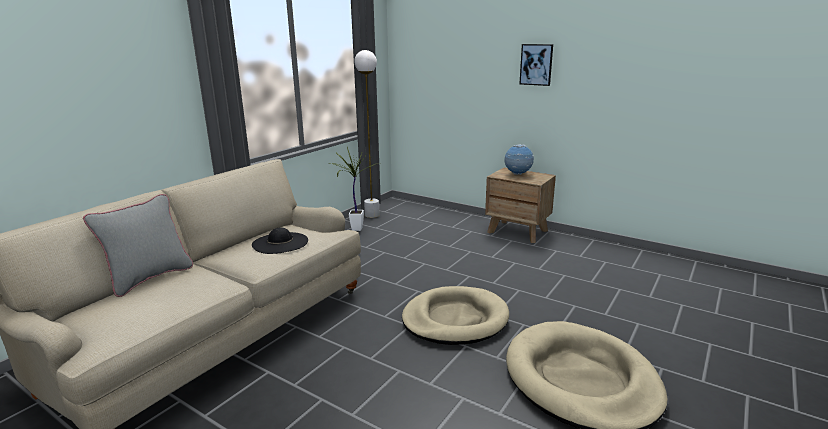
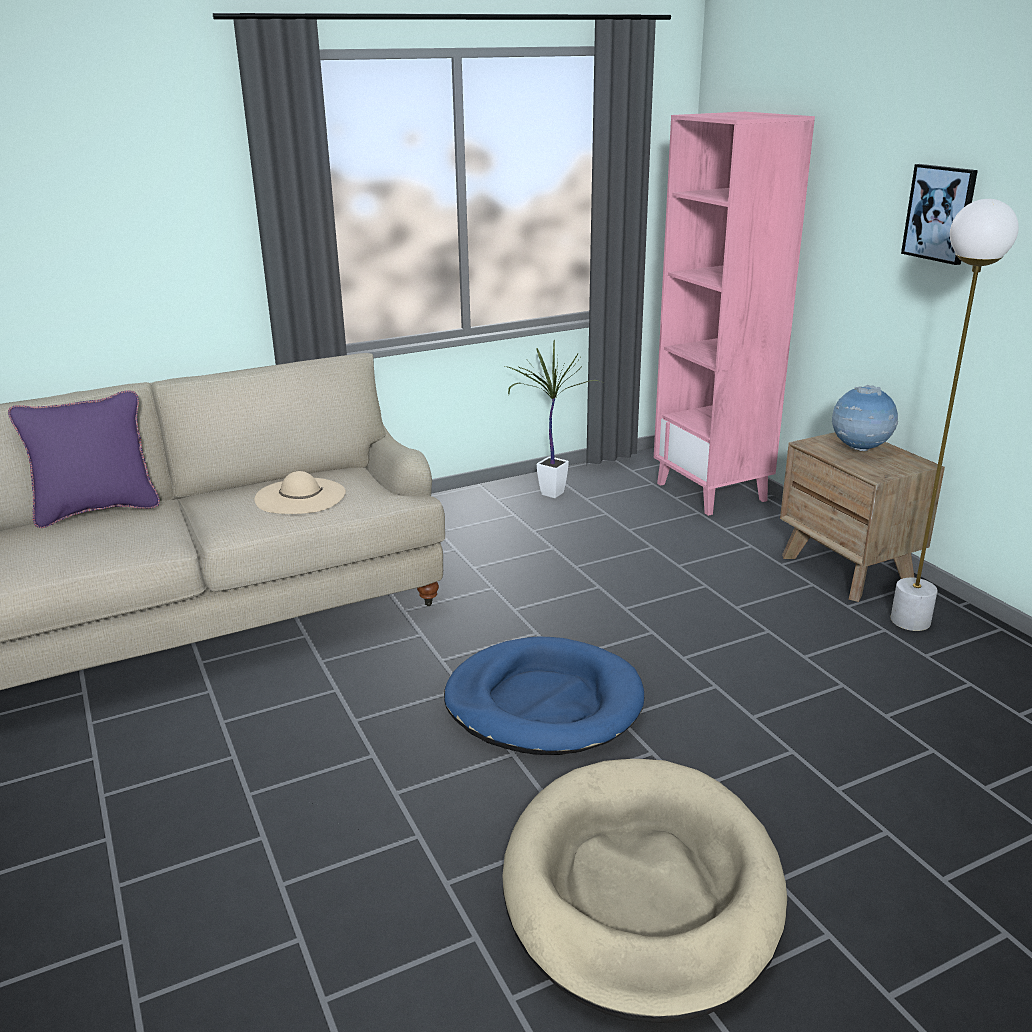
camera: 30 degrees right, 5 degrees up
(150, 278) = (97, 510): grey pillow -> purple pillow
(280, 243) = (300, 496): black hat -> beige hat
(372, 215) = (603, 473): white floor lamp -> white floor lamp (910, 621)
(430, 213) = (712, 492): none -> pink bookcase
(455, 319) = (544, 703): beige dog bed -> blue dog bed

